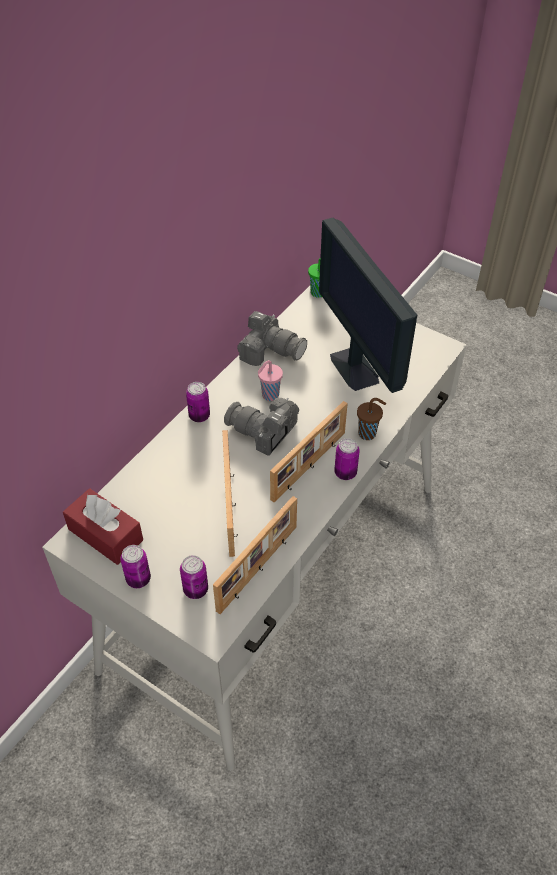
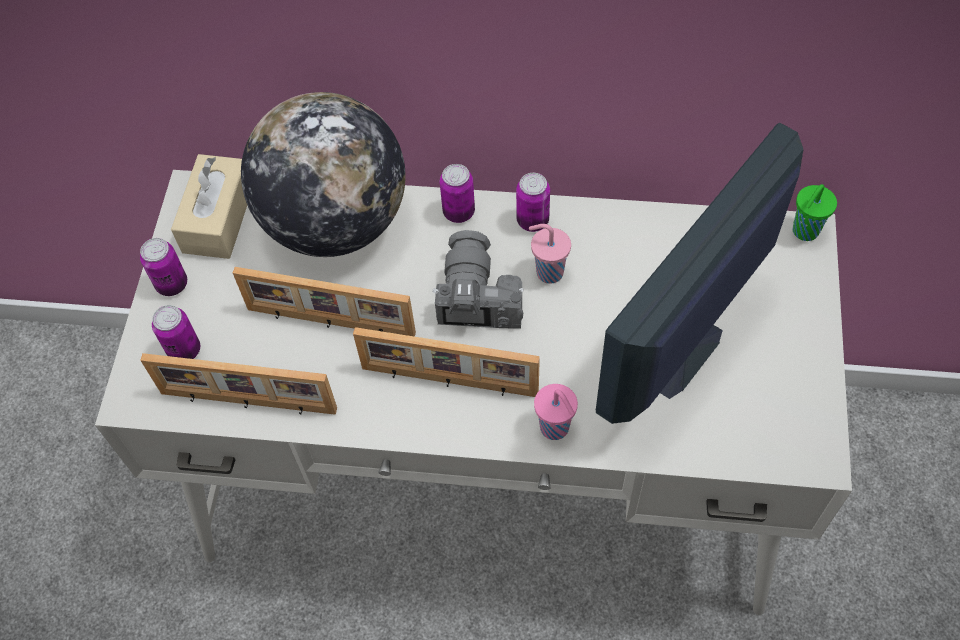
camera: 65 degrees right, 10 degrees up
(105, 534) = (218, 218): red tissue box -> beige tissue box
(159, 475) = (335, 222): none -> globe
(231, 506) = (330, 323): picture frame -> picture frame turned 45 degrees clockwise
(271, 350) = (637, 231): camera -> none
(345, 473) = (463, 432): can -> can (532, 221)
(368, 433) = (555, 429): brown cup -> pink cup

